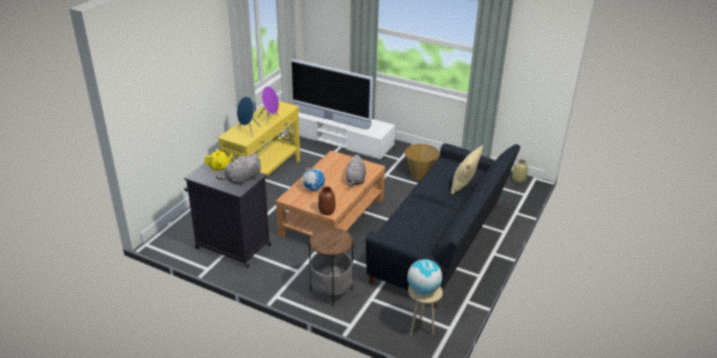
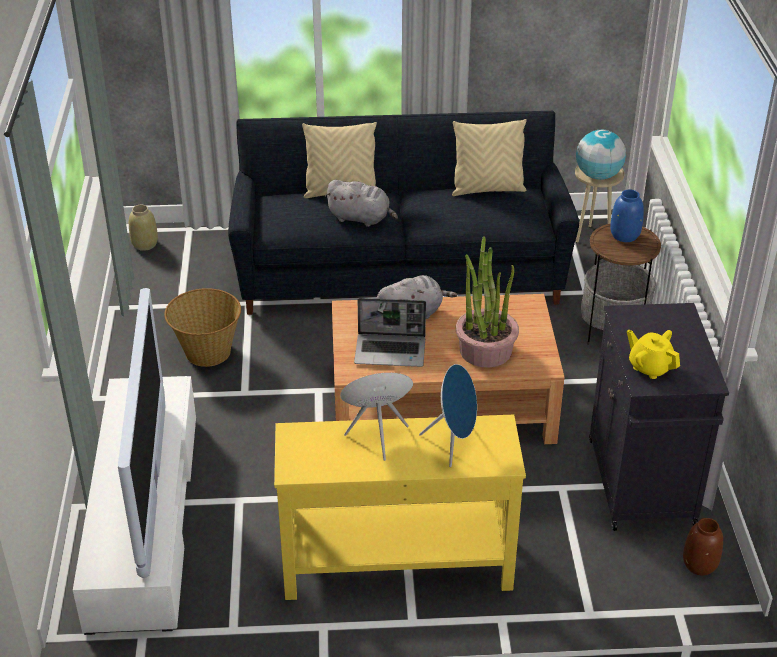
camera: 120 degrees left, 5 degrees up
(242, 180) = (651, 322): grey plush toy -> grey plush toy (361, 218)
(313, 188) = (485, 350): globe -> potted plant
(326, 211) = (531, 310): brown vase -> brown vase (700, 565)
(336, 242) = (625, 235): none -> blue vase
(337, 167) = (391, 351): none -> laptop
(429, 229) = (487, 189): none -> beige pillow

